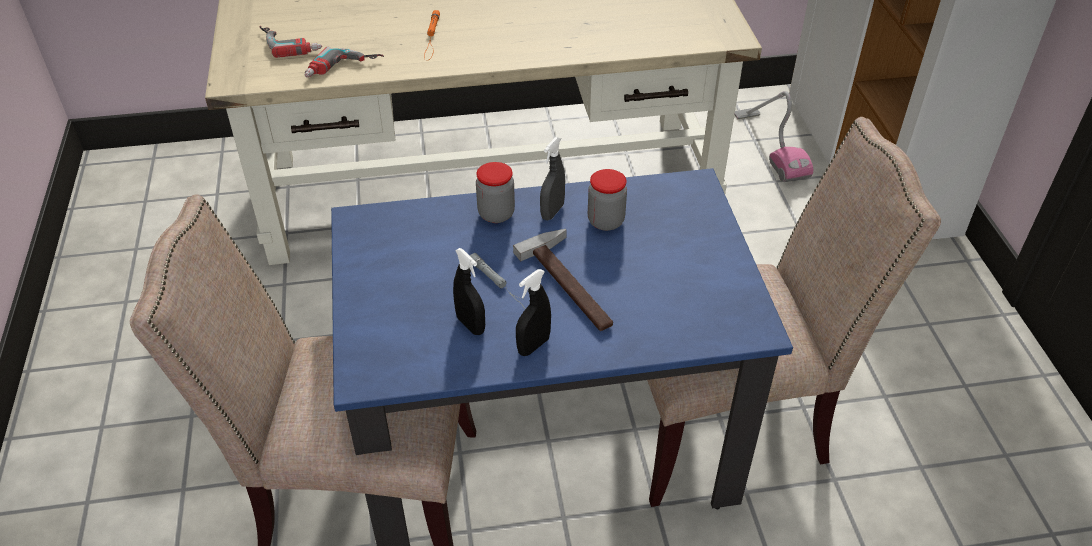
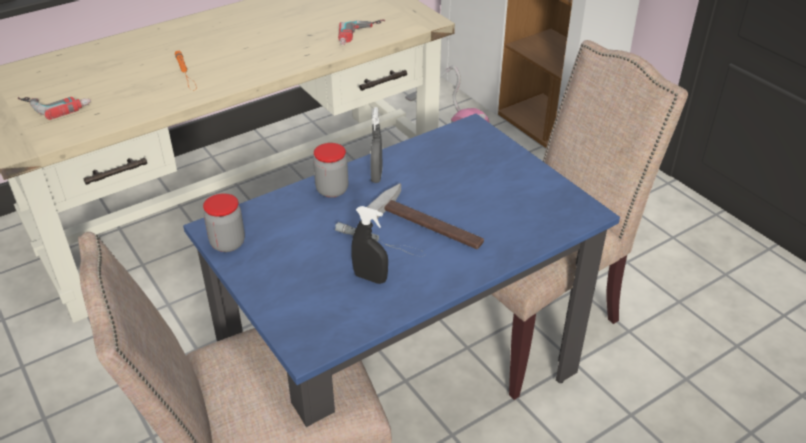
camera: 25 degrees left, 5 degrees down
(344, 70) = (122, 115): power drill -> power drill (362, 36)
(533, 346) = (432, 277): black spray bottle -> none
(605, 221) = (423, 171): jar -> jar (227, 243)

